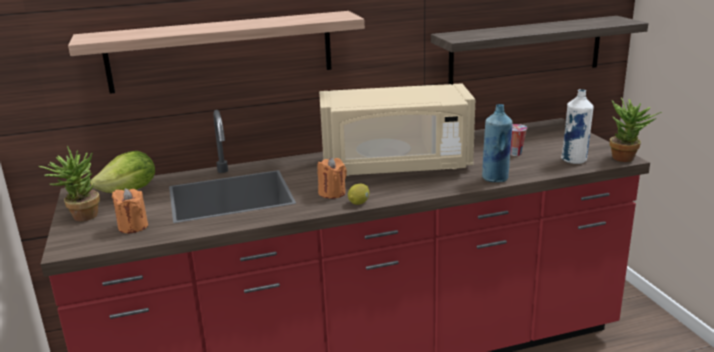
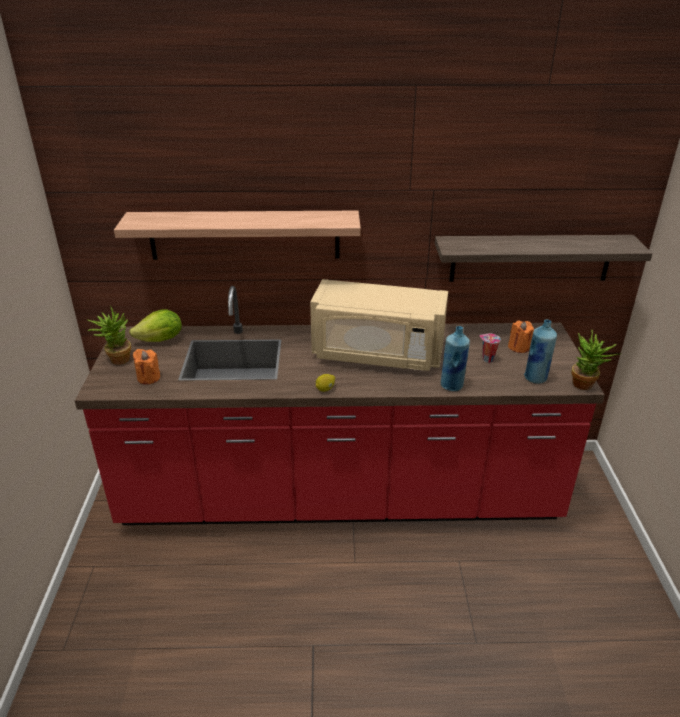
camera: 15 degrees right, 10 degrees up
(332, 193) = (310, 374): orange candle -> orange candle (519, 347)
(574, 160) = (535, 378): white bottle -> blue bottle

